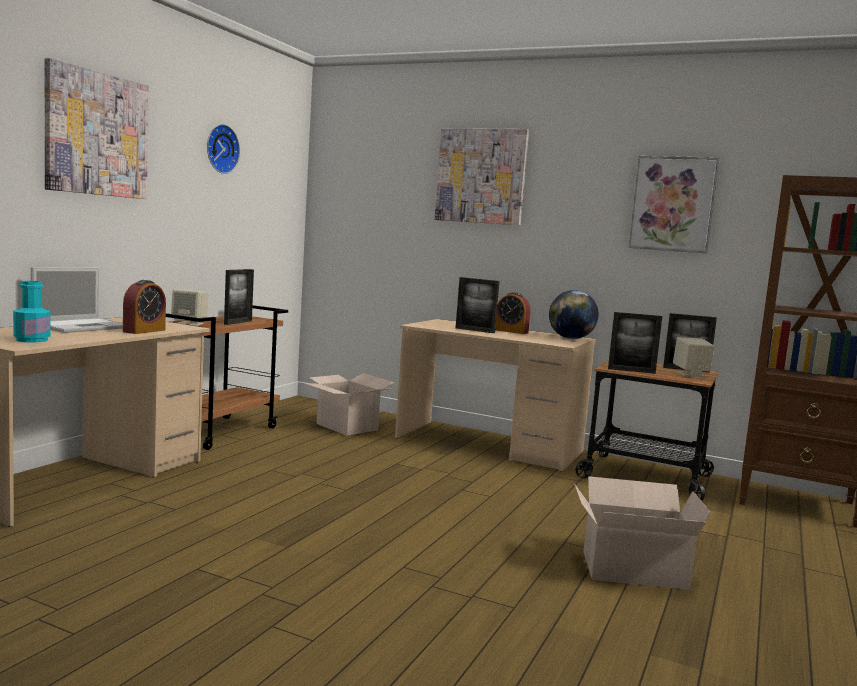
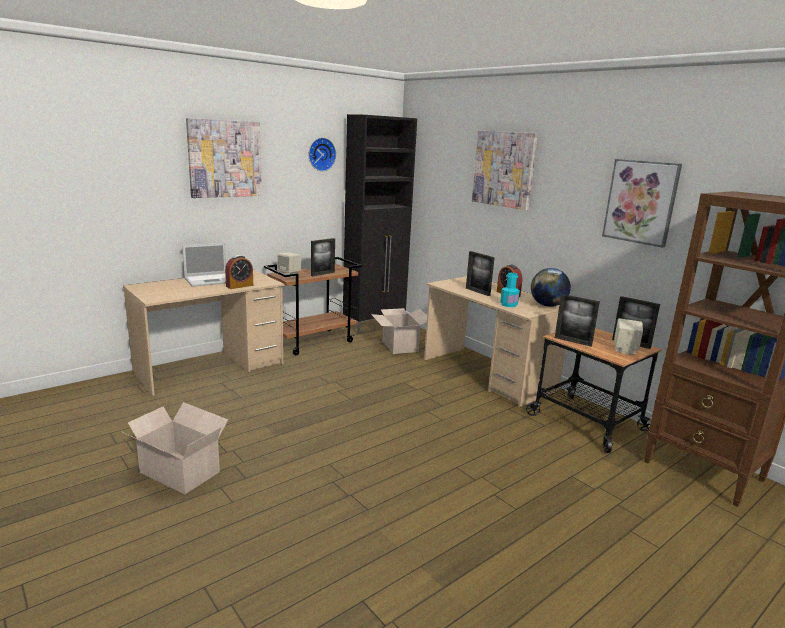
camera: 25 degrees right, 10 degrees up
(32, 340) = (166, 293): turquoise bottle -> turquoise bottle (508, 305)
(286, 407) = (375, 325): none -> black cabinet
(630, 569) = (480, 500): cardboard box -> cardboard box (178, 471)

